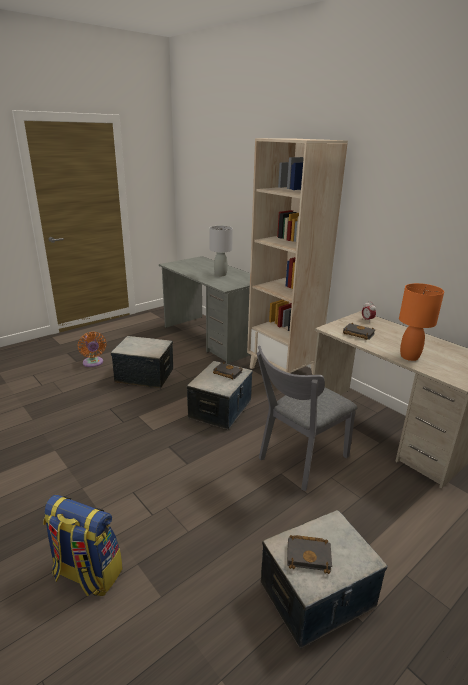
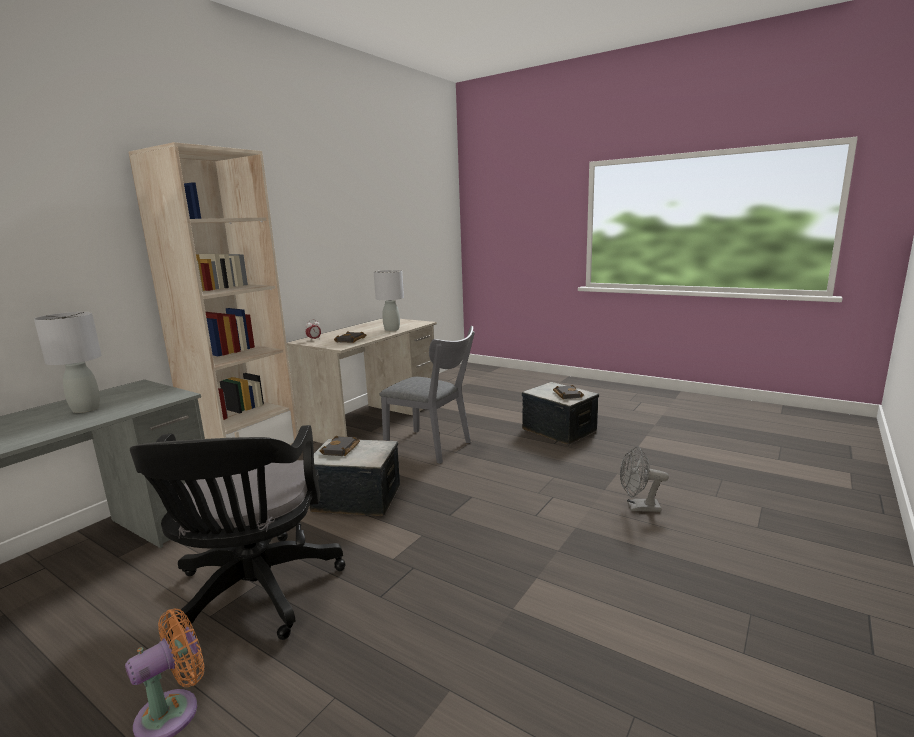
camera: 105 degrees left, 10 degrees down
(86, 574) = (638, 507): backpack -> grey fan
(144, 375) = (254, 595): storage box -> black office chair
(409, 357) = (392, 330): orange table lamp -> grey table lamp

